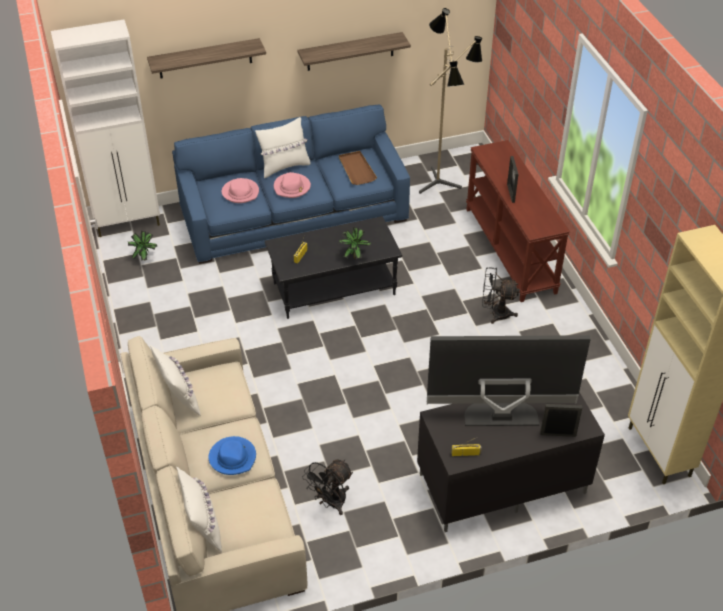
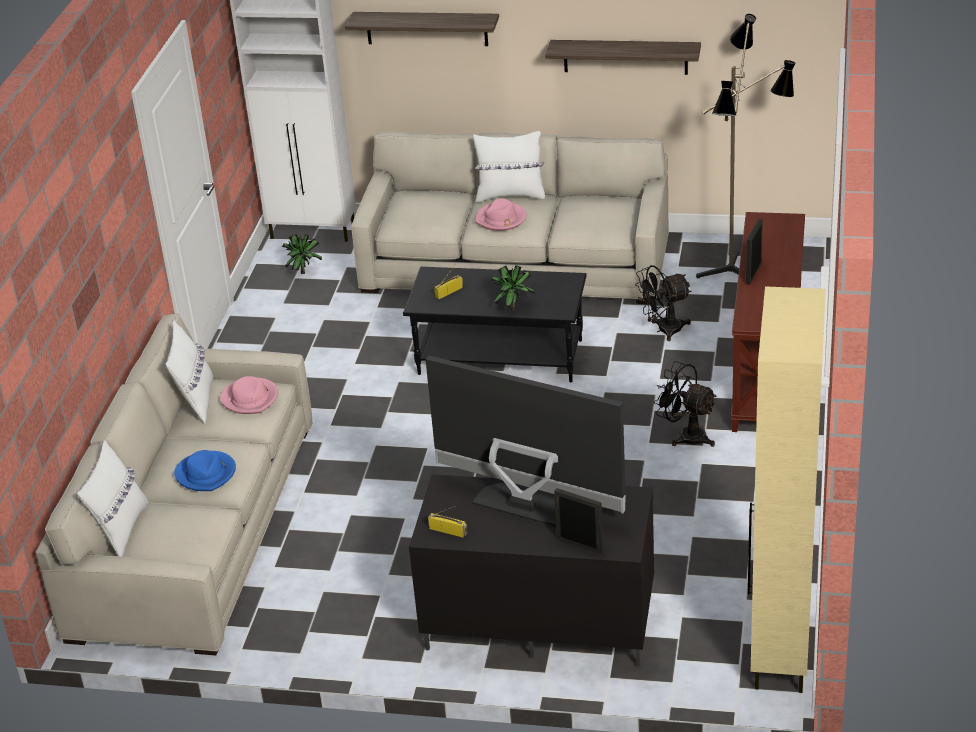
camera: 30 degrees right, 10 degrees down
(240, 192) = (435, 211): pink hat -> pink hat (250, 398)
(294, 213) = (516, 264): blue sofa -> beige sofa
(331, 503) = (316, 578): black fan -> black fan (663, 330)
(356, 169) = (598, 216): brown tray -> none

